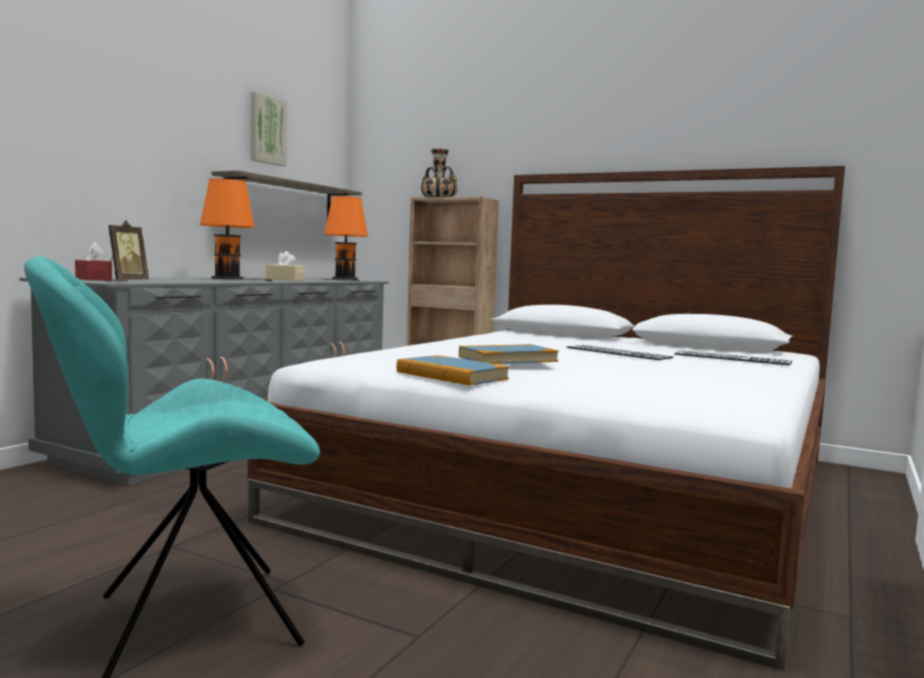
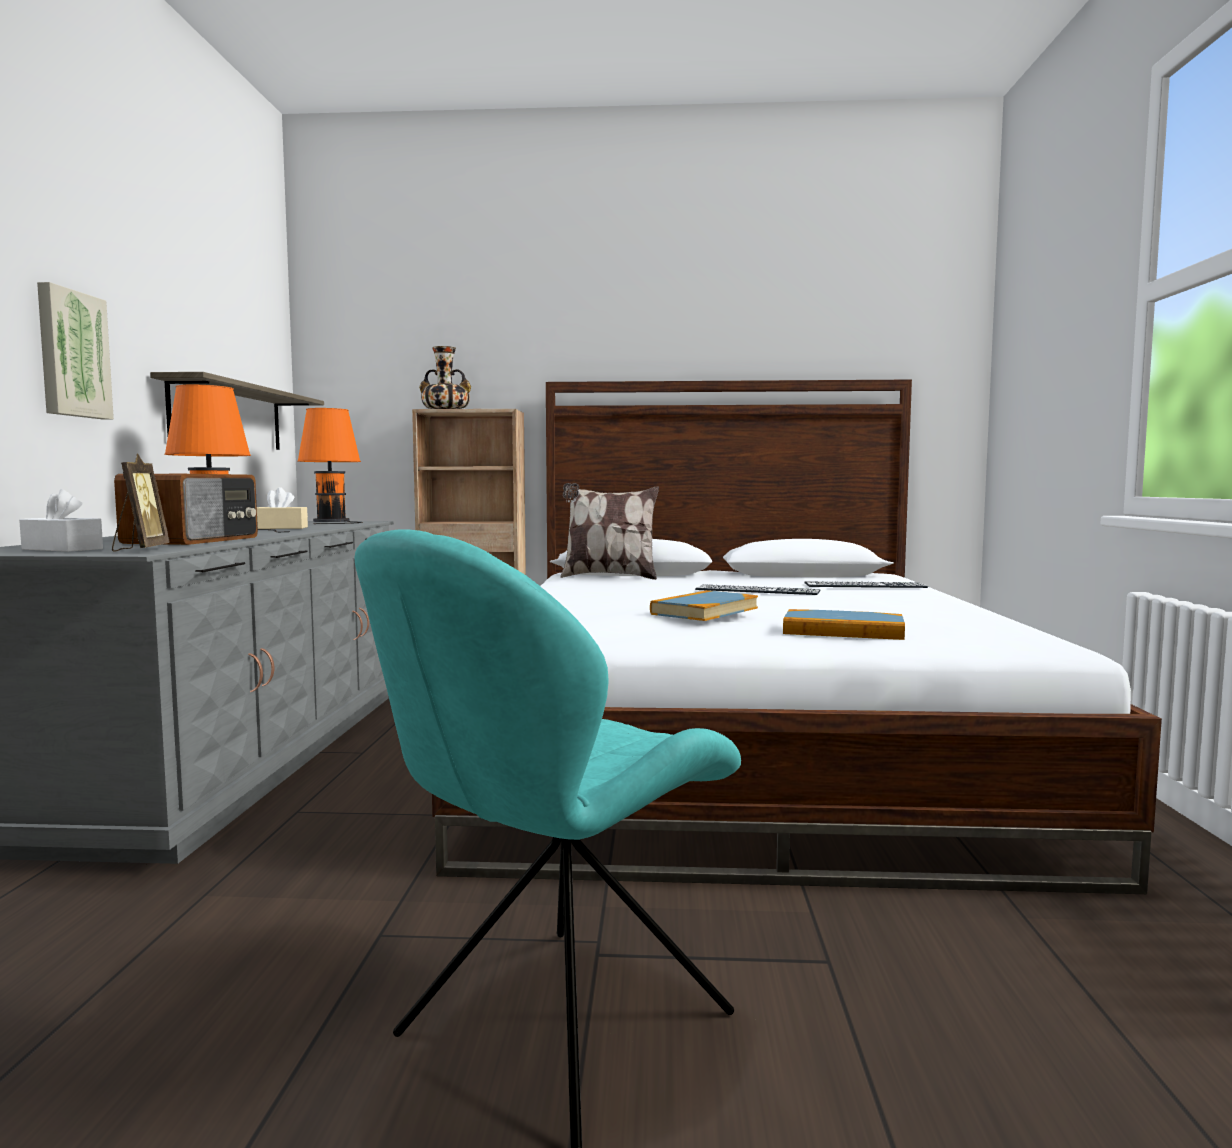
camera: 25 degrees left, 0 degrees up
(93, 279) = (62, 549): red tissue box -> white tissue box
(187, 280) = (194, 540): none -> radio
(266, 130) = (207, 312): picture -> picture (71, 354)
(451, 375) = (706, 639): book -> book (843, 631)
(532, 335) = (608, 577): none -> pillow

